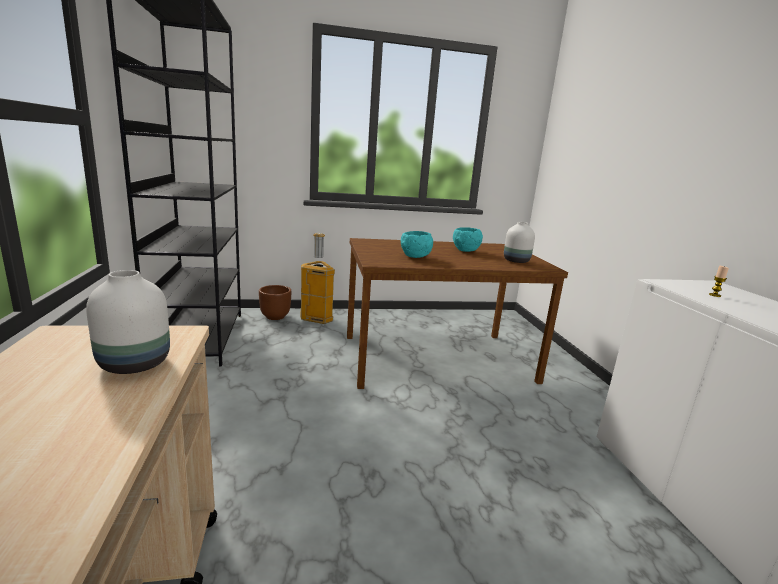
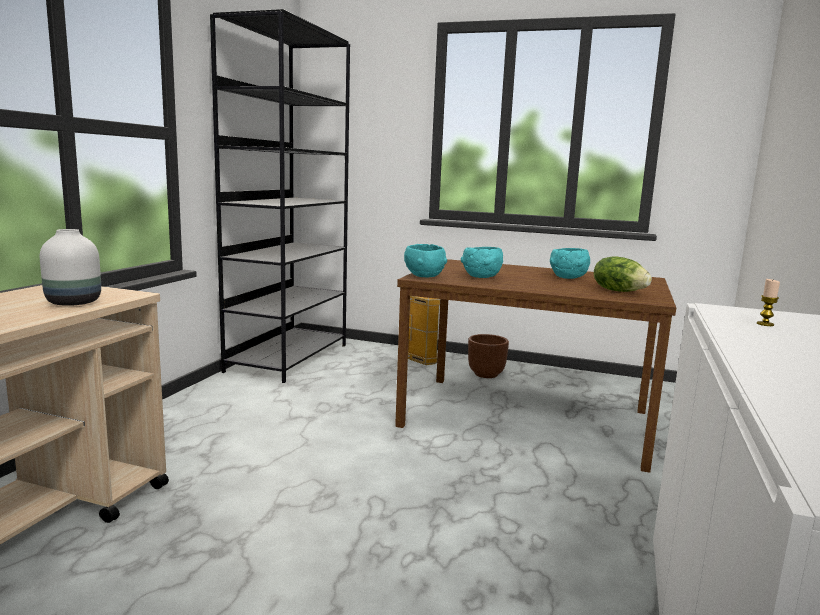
camera: 30 degrees right, 5 degrees down
(275, 316) = (379, 351): brown planter -> brown planter (486, 374)
(376, 261) = (424, 276): none -> turquoise bowl
(515, 261) = (619, 291): white vase -> lettuce

